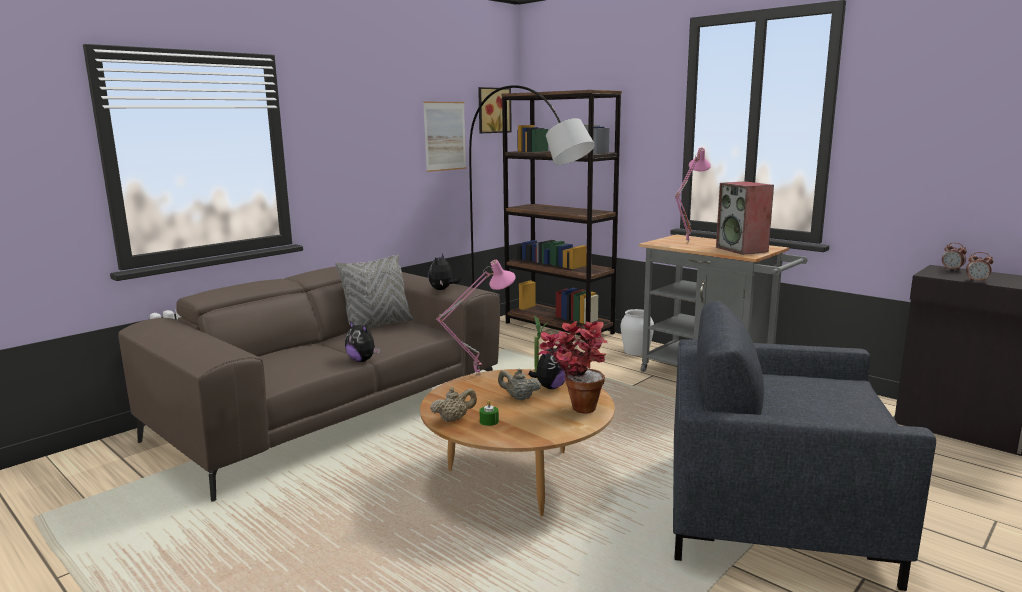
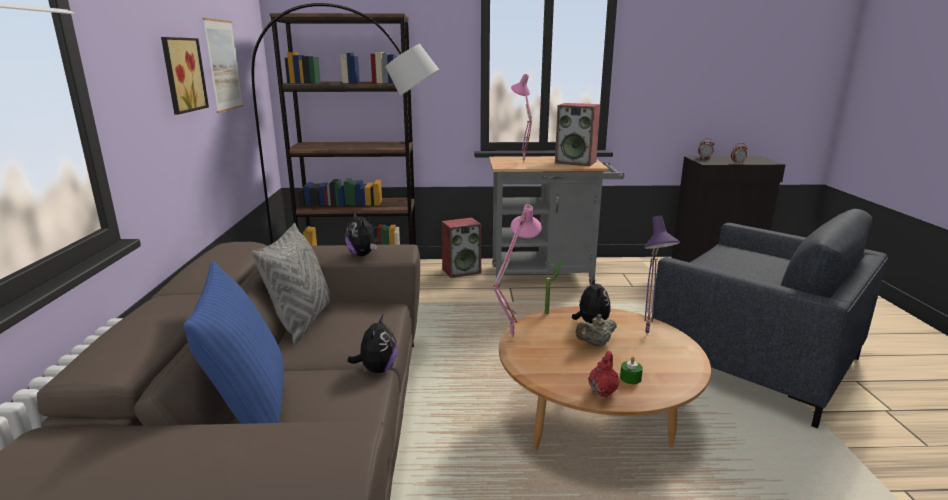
camera: 45 degrees left, 5 degrees up
(272, 354) = (250, 412): none -> blue pillow
(362, 360) = (377, 369): plush toy -> plush toy turned 75 degrees counterclockwise
(454, 419) = (602, 391): beige teapot -> red teapot
(493, 110) = (250, 33): picture -> picture (181, 74)
(574, 408) = (649, 335): potted plant -> purple table lamp
(636, 351) = (461, 271): white vase -> speaker
(771, 512) = (754, 362): grey armchair -> grey armchair turned 105 degrees counterclockwise

